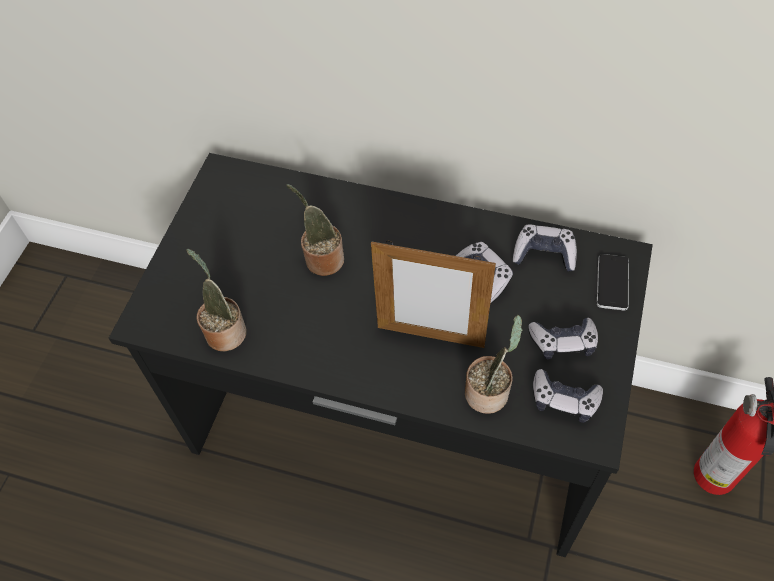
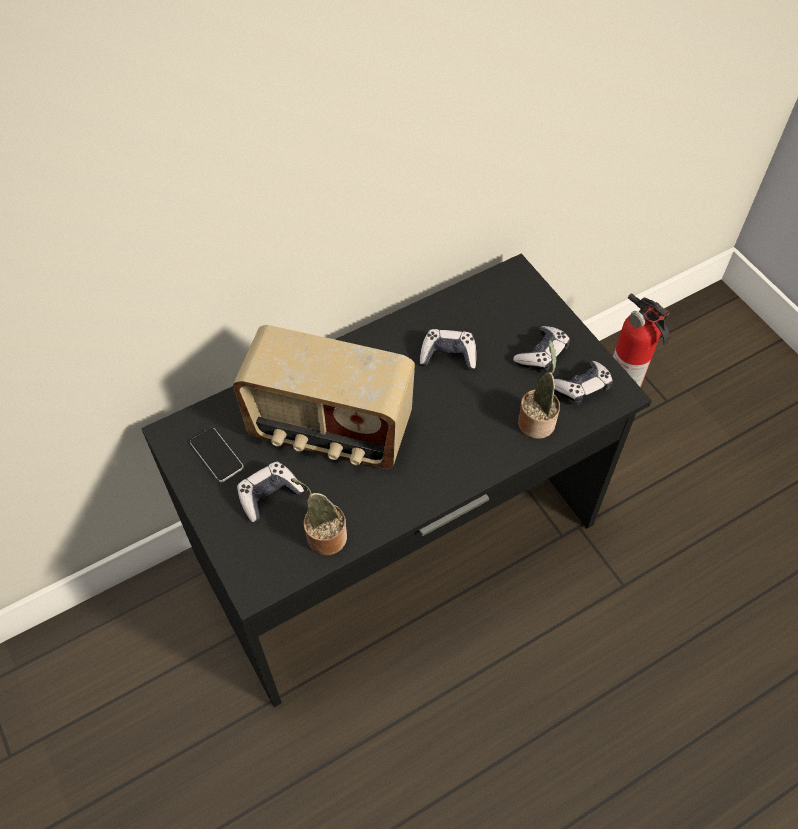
camera: 50 degrees left, 0 degrees up
(322, 259) = (329, 431): potted plant -> radio
(430, 336) = (463, 418): picture frame -> none
(544, 254) = (468, 309): game controller -> game controller (269, 495)
(612, 282) = (526, 295): phone -> phone (216, 455)

